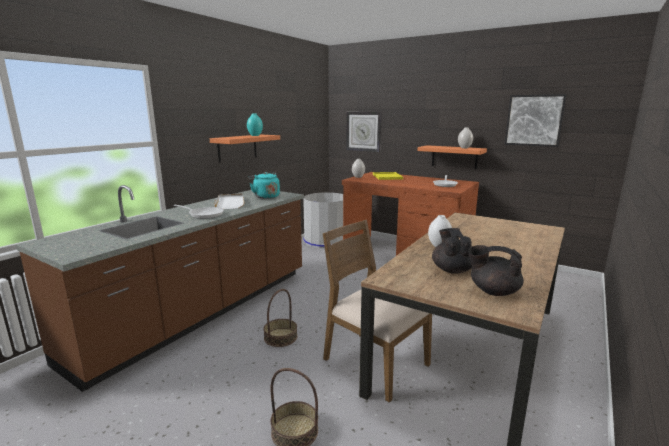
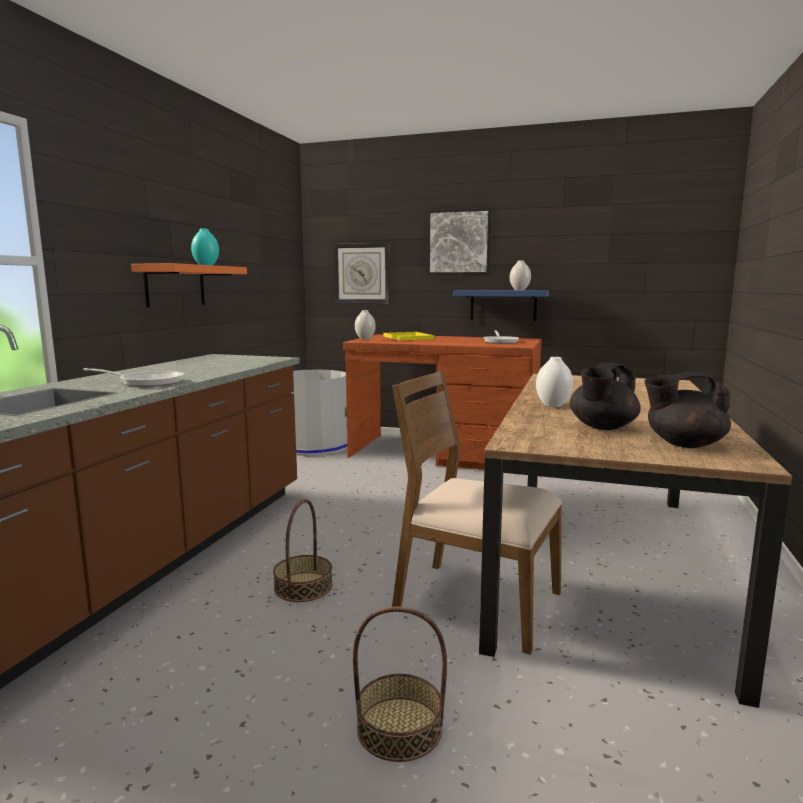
camera: 15 degrees left, 5 degrees down
(230, 203) = (181, 369): white tray -> none
(265, 196) = (237, 361): turquoise kettle -> none
(452, 270) = (602, 427): black teapot -> black teapot turned 120 degrees counterclockwise
(454, 157) = (503, 305): orange shelf -> blue shelf
(534, 120) = (610, 248): picture -> picture (459, 242)

